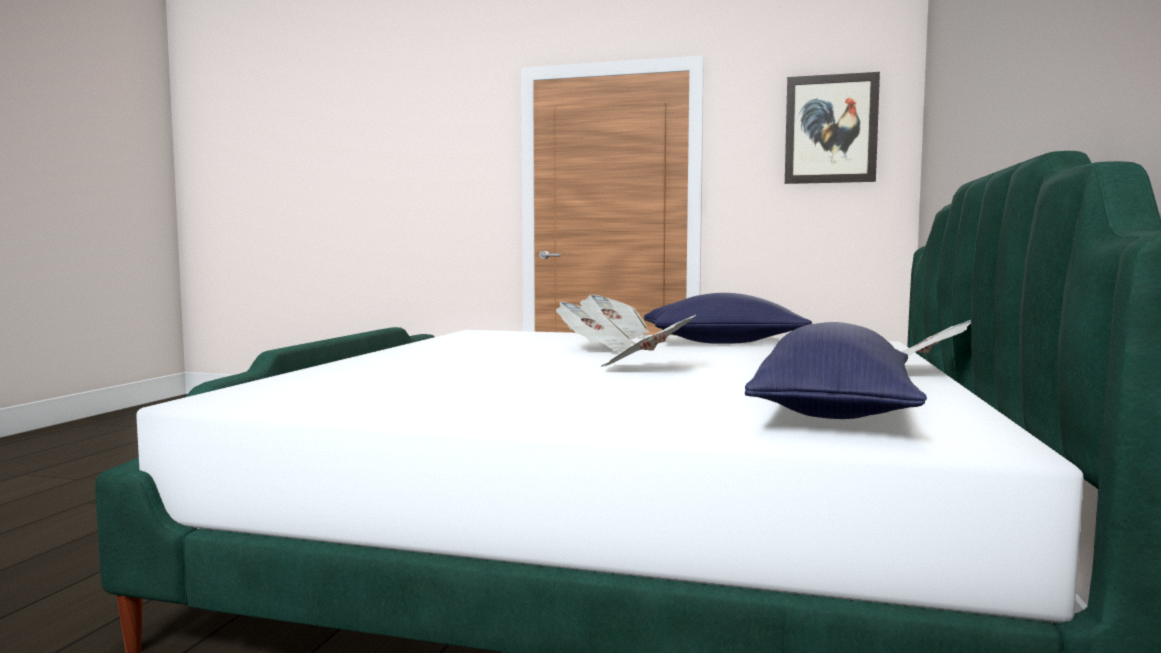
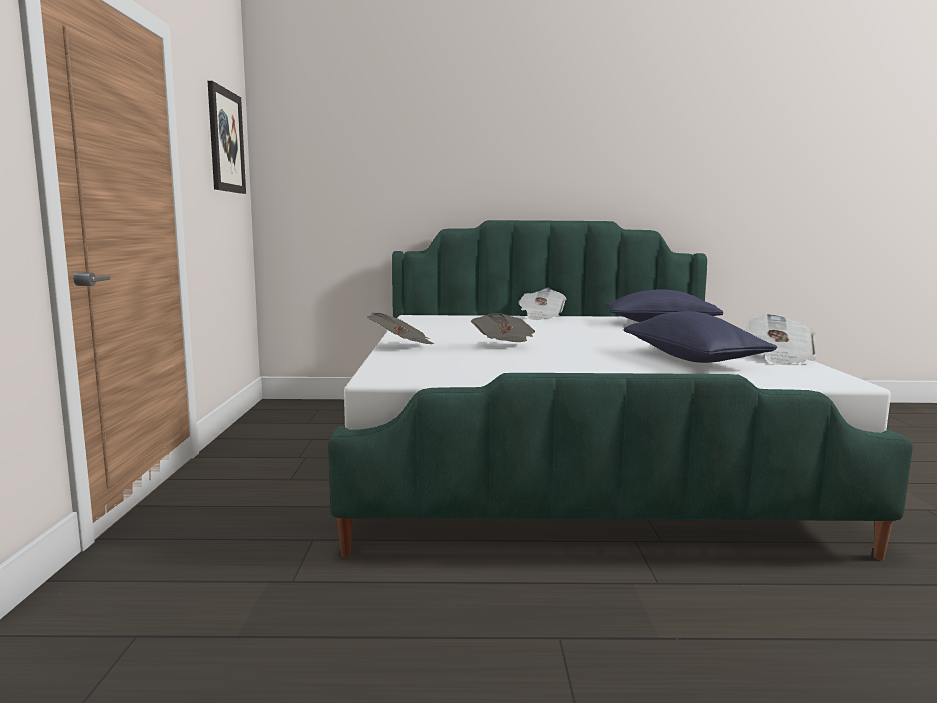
camera: 105 degrees left, 5 degrees up
(645, 369) = (588, 338): newspaper -> newspaper (778, 358)
(723, 343) = (438, 331): blue pillow -> blue pillow (692, 359)

